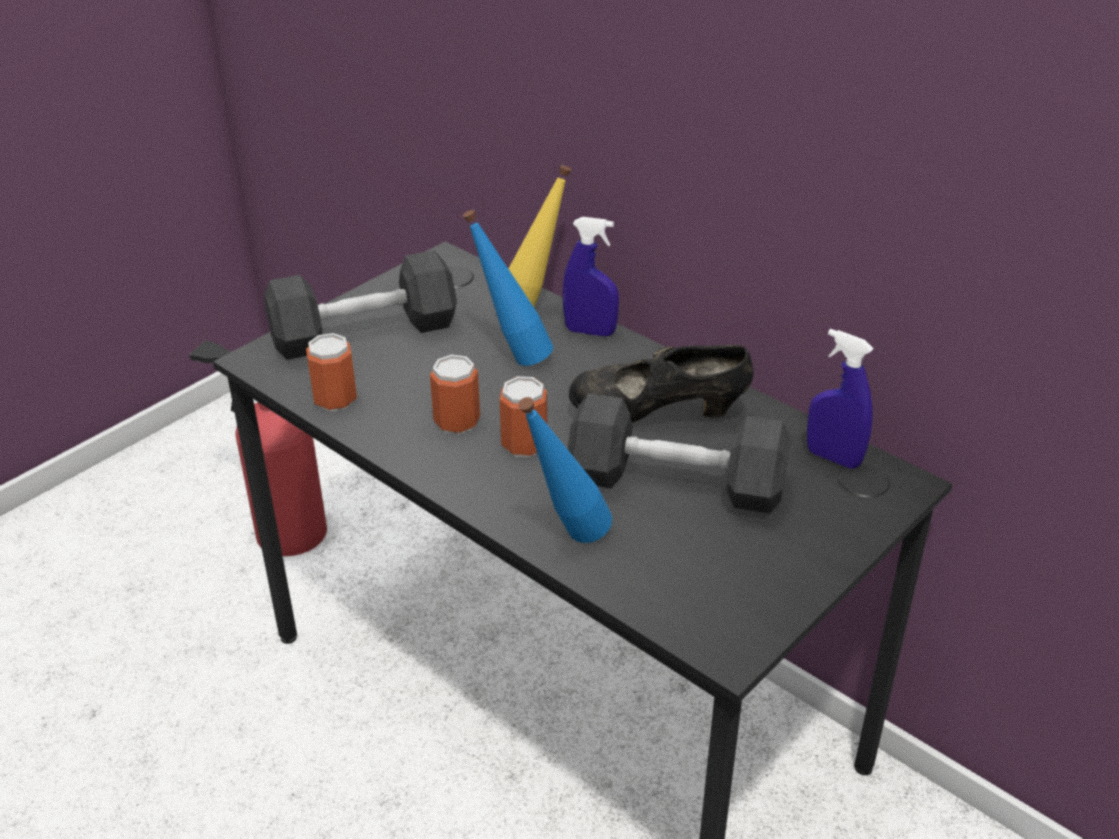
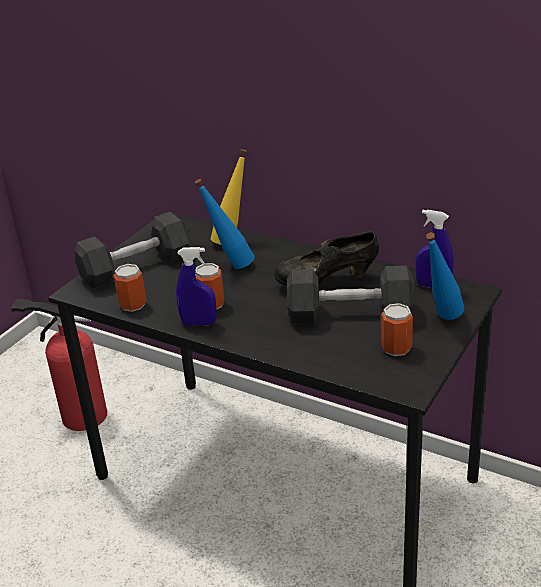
camera: 10 degrees left, 5 degrees down
(524, 444) = (255, 309): can -> can (396, 348)
(566, 540) = (299, 352): blue bottle -> blue bottle (441, 320)
(590, 331) = (270, 245): blue spray bottle -> blue spray bottle (199, 323)

